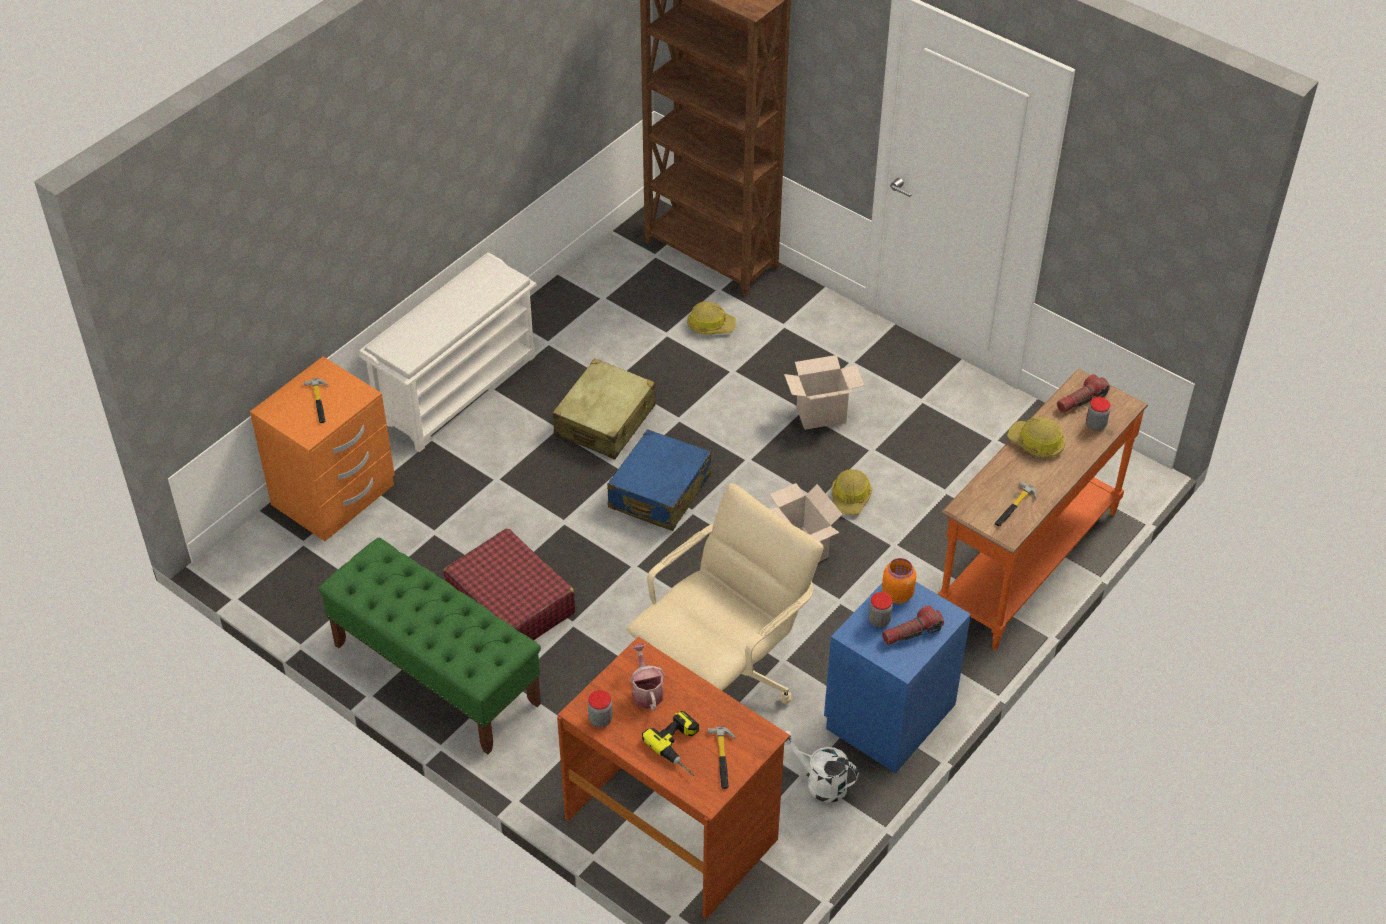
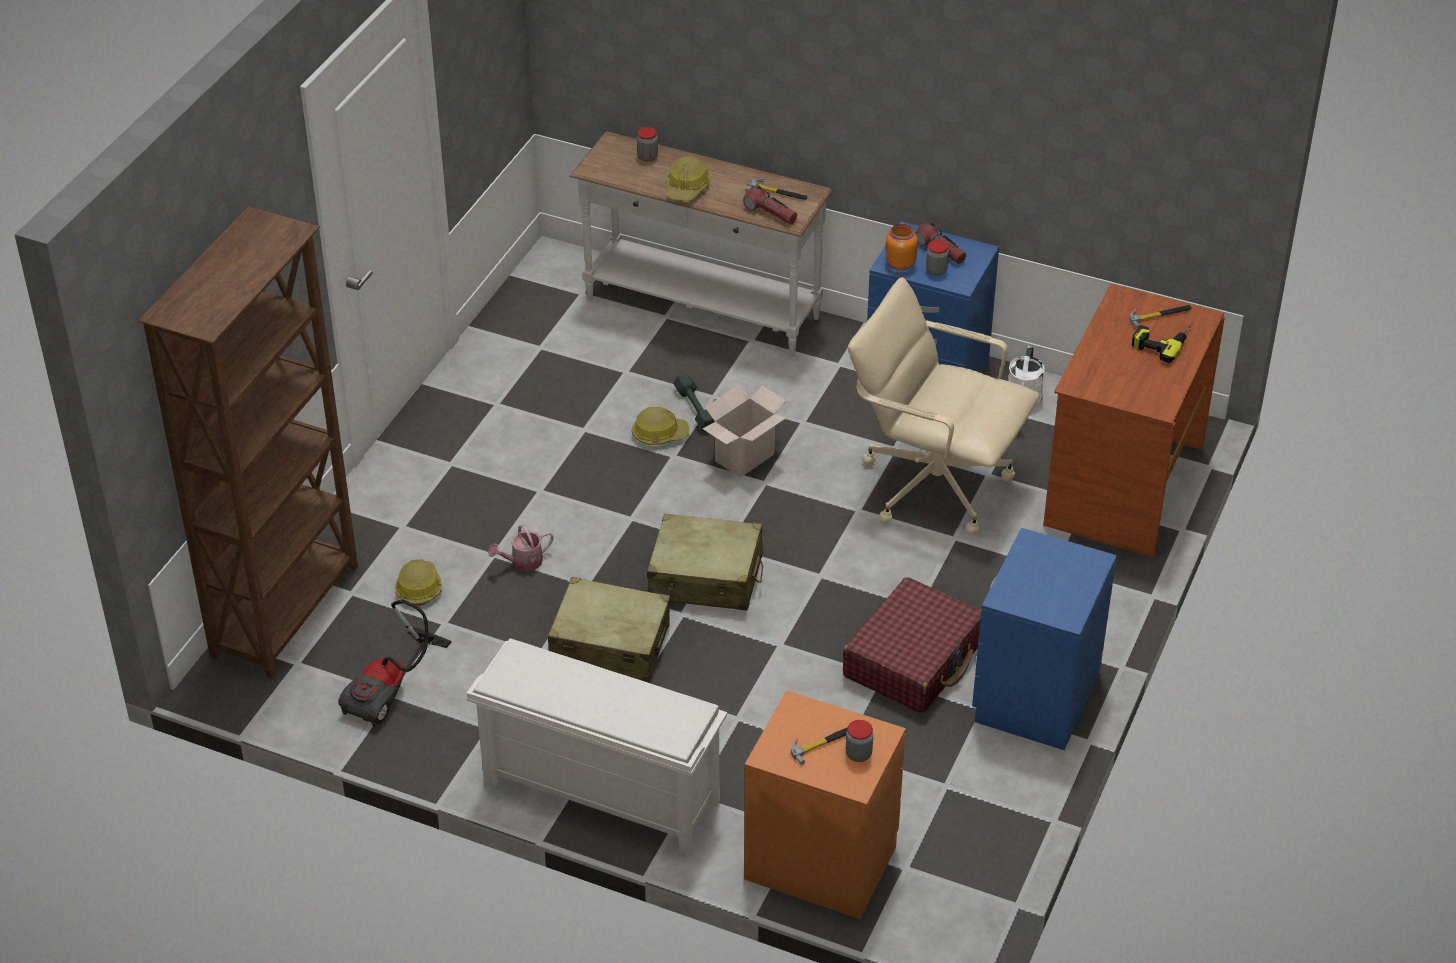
camera: 105 degrees left, 5 degrees down
(435, 674) = (1034, 695): green bench -> blue nightstand
(600, 719) = (1162, 394): jar -> jar (858, 754)
(608, 299) = (393, 689): none -> vacuum cleaner
(646, 691) = (1114, 373): watering can -> watering can (523, 562)
(659, 492) = (706, 577): blue suitcase -> beige suitcase
(822, 414) = (541, 473): cardboard box -> none
(879, 529) = (695, 409): none -> grey dumbbell
(1026, 562) = (701, 310): orange console table -> white console table
(1081, 400) = (617, 167): flashlight -> flashlight (770, 213)

